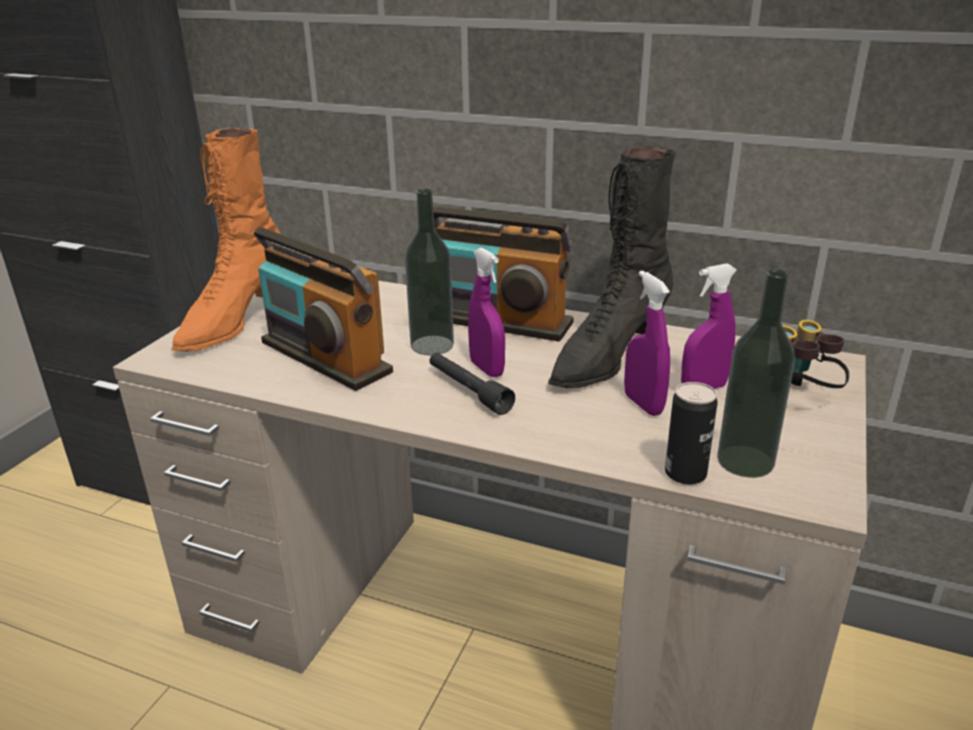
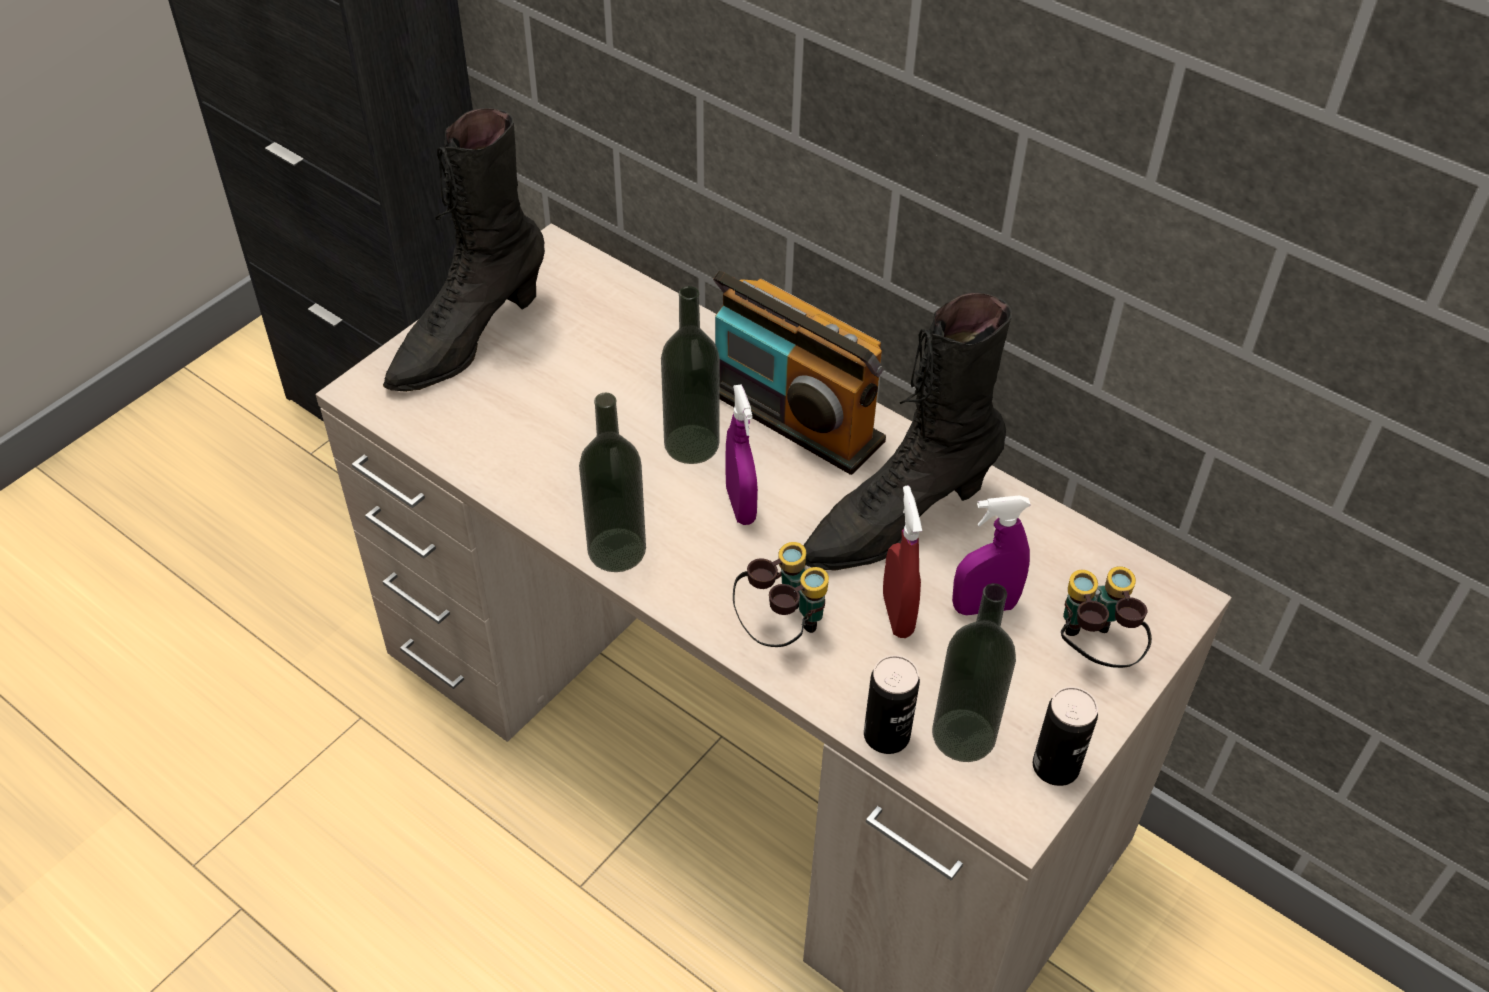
camera: 15 degrees right, 20 degrees up
(234, 322) = (467, 339): orange boot -> black boot
(325, 357) = (557, 437): radio -> none
(400, 408) = (616, 550): none -> bottle
(468, 391) = (704, 540): black flashlight -> none
(558, 428) = (780, 628): none -> binoculars
(643, 404) = (897, 615): purple spray bottle -> red spray bottle
(829, 465) = (1055, 766): none -> can

